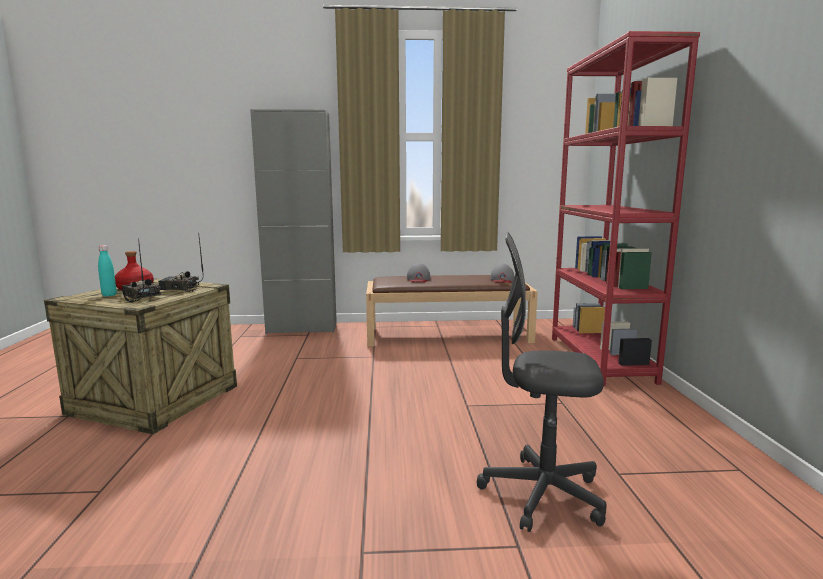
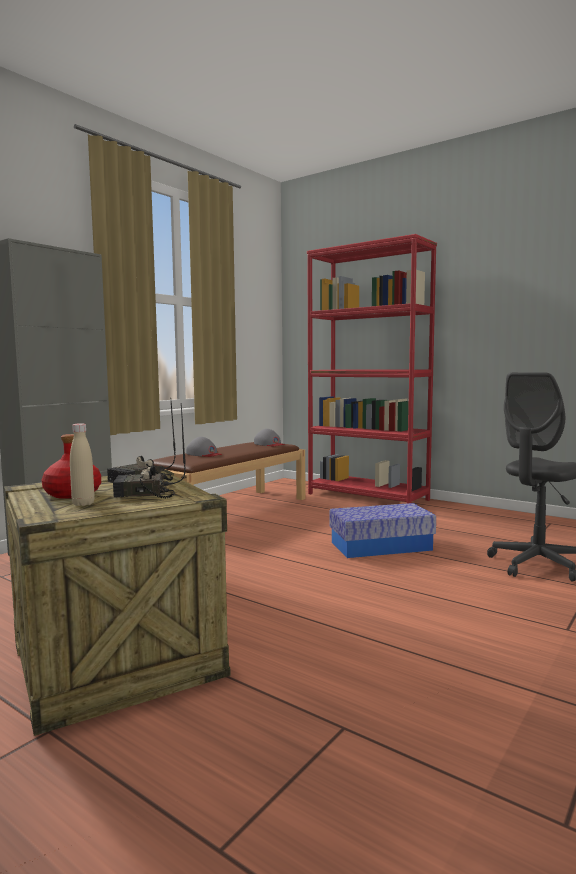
camera: 50 degrees left, 5 degrees down
(109, 295) = (83, 504): turquoise bottle -> beige bottle
(461, 405) = (381, 546): none -> storage box

